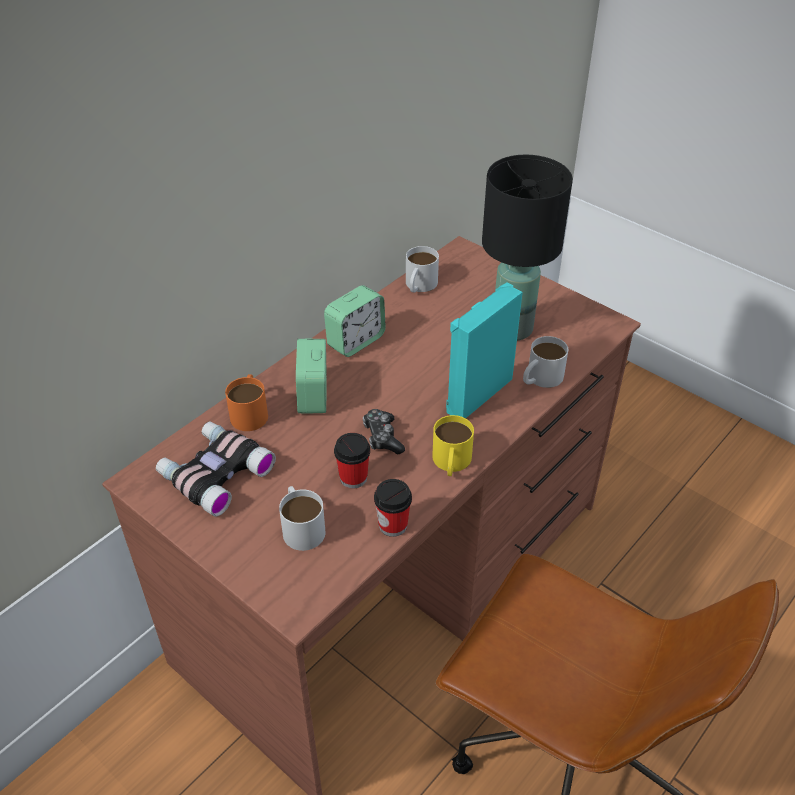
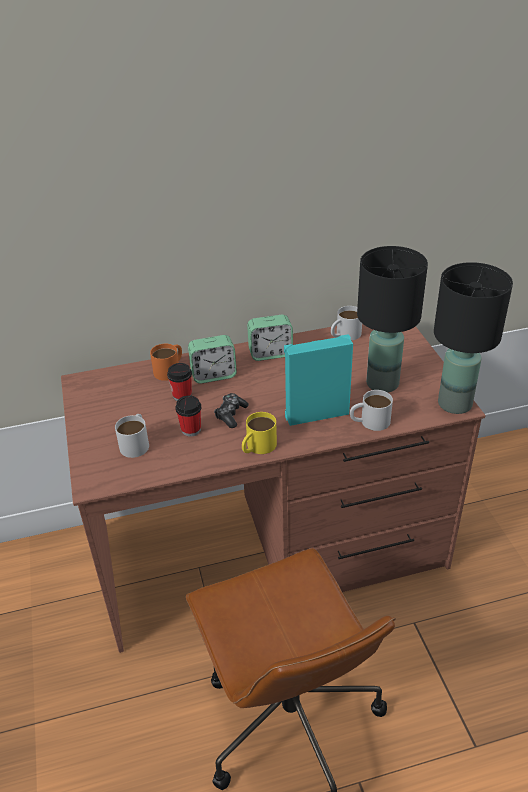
camera: 35 degrees right, 5 degrees down
(214, 473) = (119, 394): binoculars -> none
(313, 396) = (213, 375): alarm clock -> alarm clock turned 135 degrees counterclockwise
(393, 525) = (187, 466): cup -> cup (182, 396)
(602, 323) = (454, 404): none -> black table lamp

